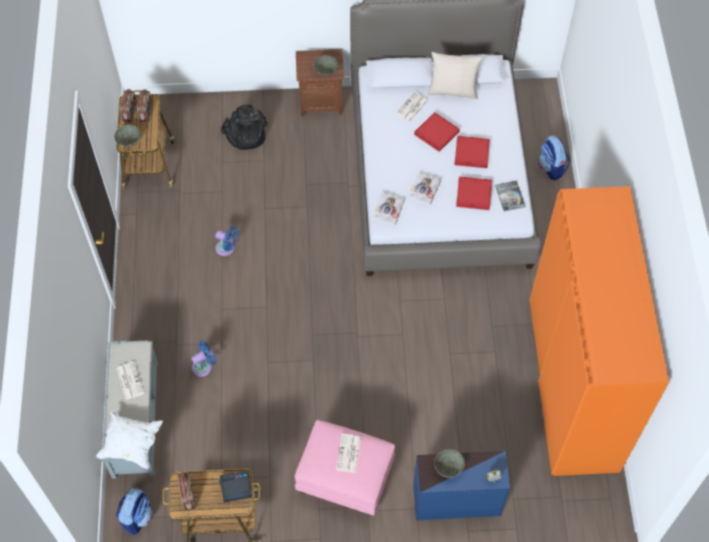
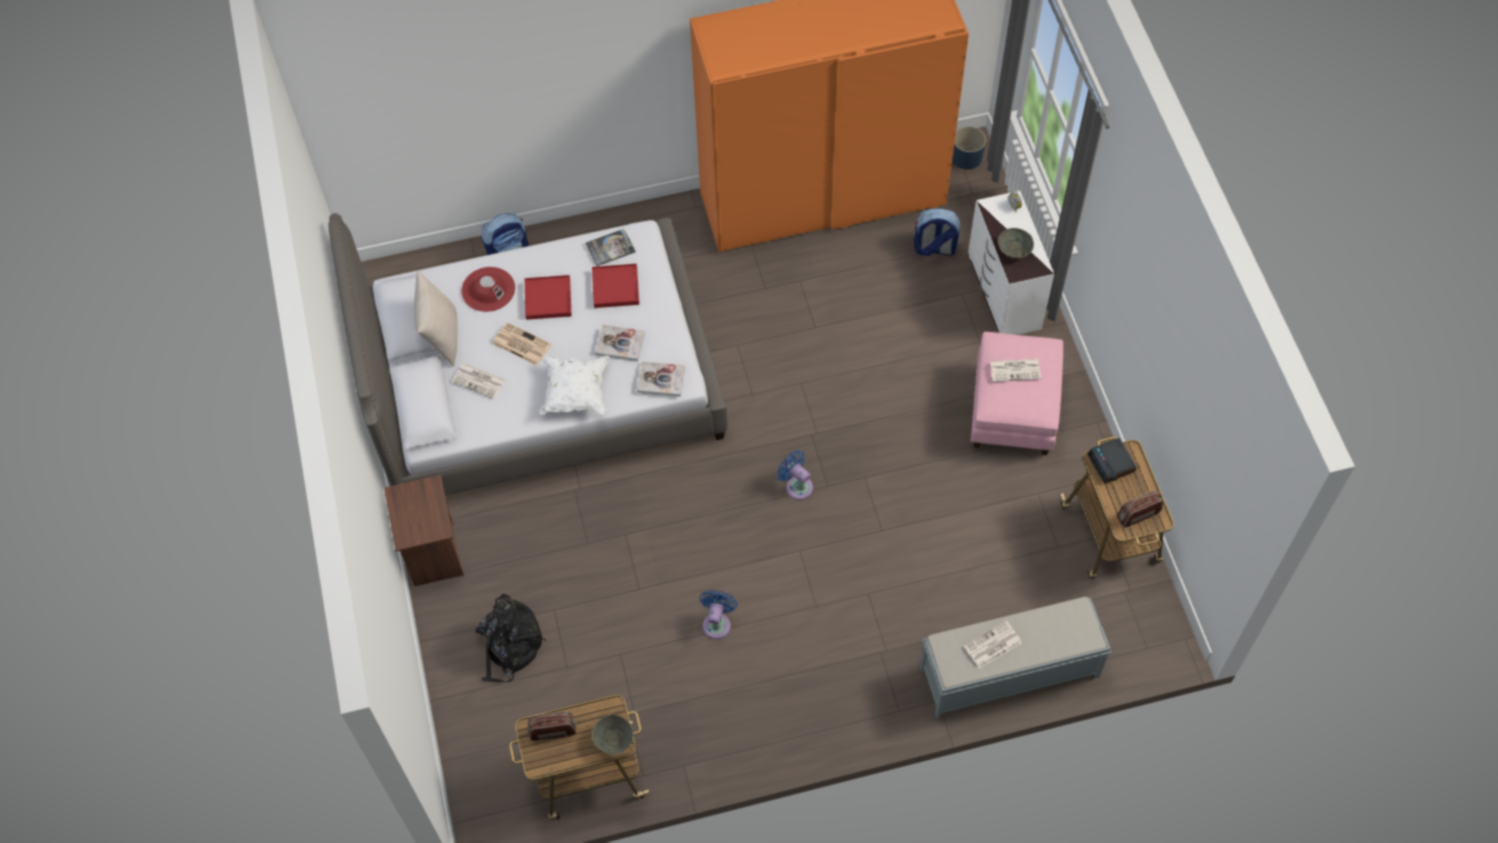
camera: 100 degrees left, 0 degrees up
(130, 111) = (556, 755): radio -> none
(131, 444) = (1080, 618): white pillow -> white pillow (575, 393)
(137, 516) = (1138, 632): backpack -> backpack (934, 248)
(204, 366) = (908, 606): blue fan -> blue fan (797, 485)
(326, 70) = (429, 500): grey bowl -> none
(436, 133) = (520, 344): red tray -> newspaper
(456, 499) = (1003, 293): blue dresser -> white dresser
(487, 120) = (488, 289): none -> red hat
(601, 505) = (966, 157): none -> blue planter

